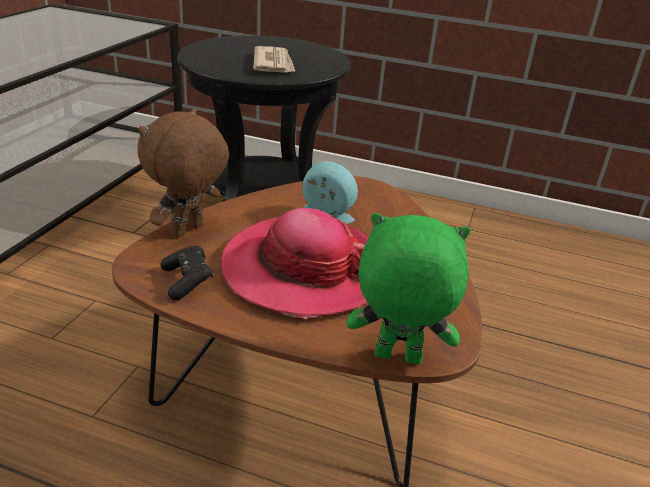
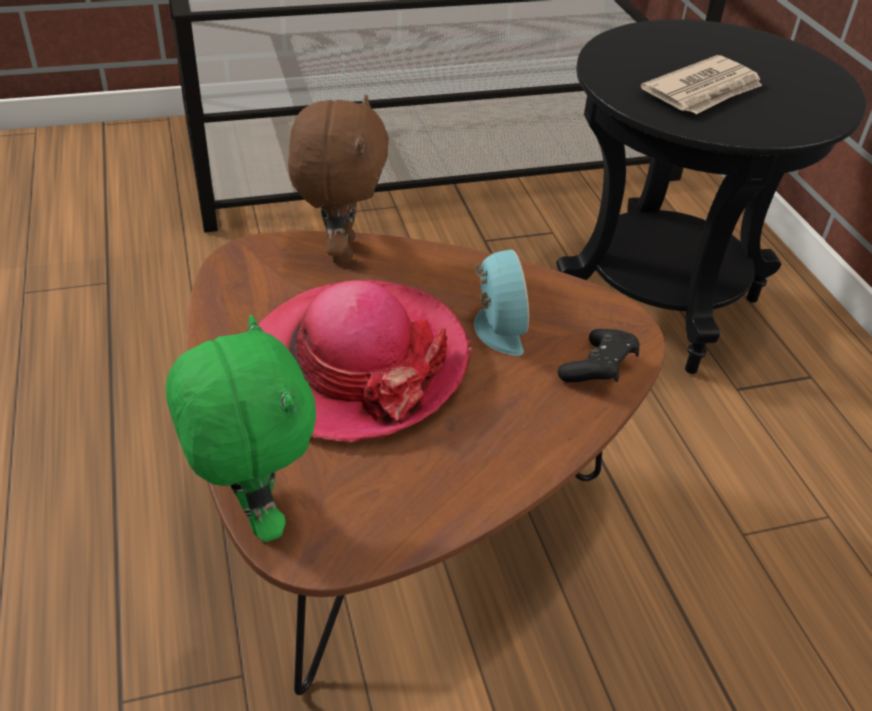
camera: 55 degrees right, 10 degrees up
(187, 281) = (248, 297): black game controller -> black game controller (598, 369)
(188, 231) = (339, 250): brown plush toy -> brown plush toy turned 90 degrees clockwise

